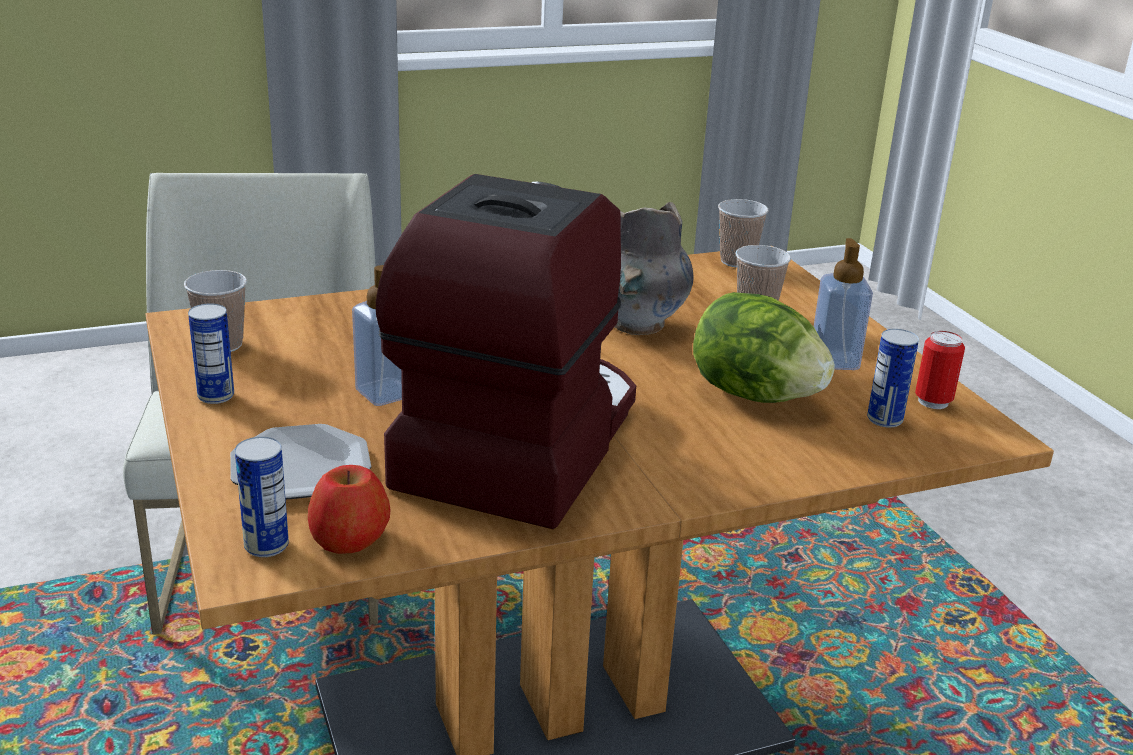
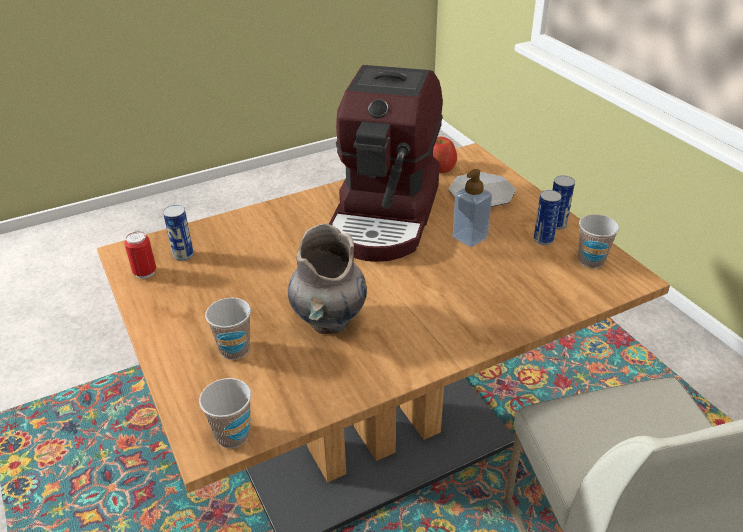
camera: 175 degrees right, 10 degrees up
(266, 545) = (470, 162): can -> can (543, 240)
(754, 395) = (256, 263): lettuce -> none
(834, 361) = (193, 301): soap dispenser -> none

